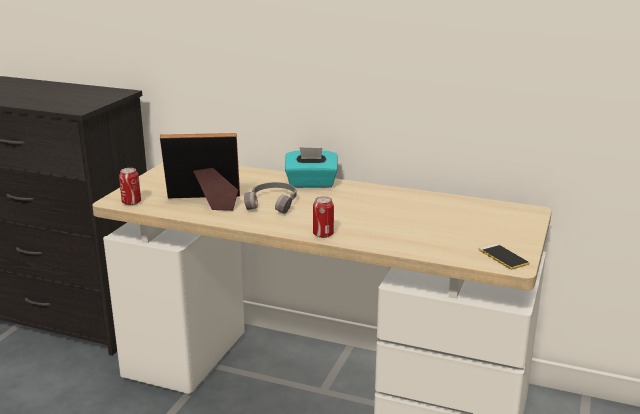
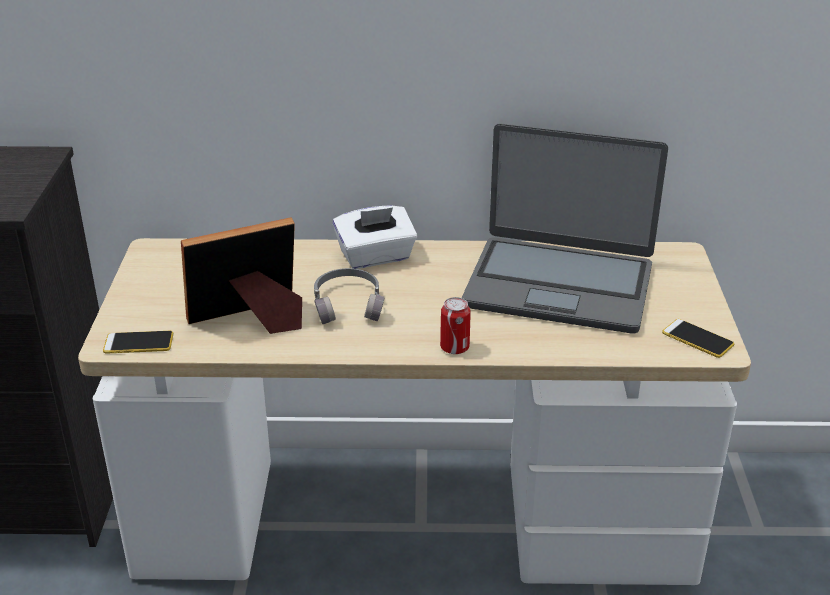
camera: 20 degrees left, 10 degrees up
(131, 202) = (138, 343): can -> phone
(311, 184) = (375, 257): turquoise tissue box -> white tissue box
(424, 214) = (559, 285): none -> laptop

